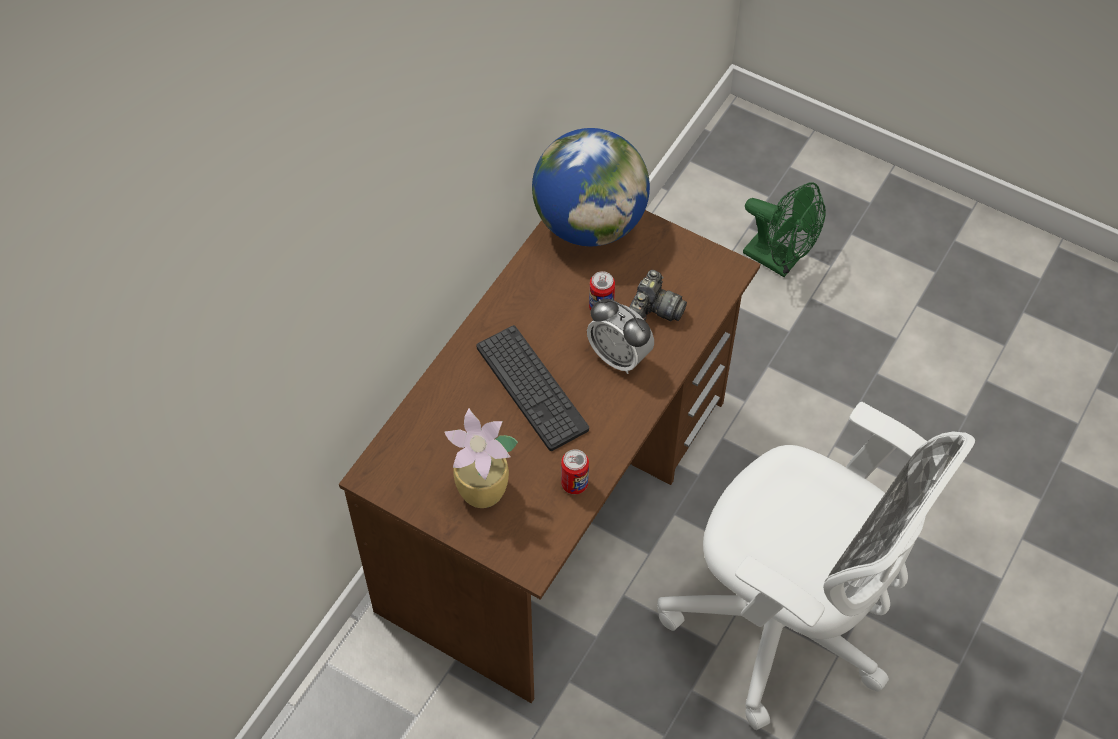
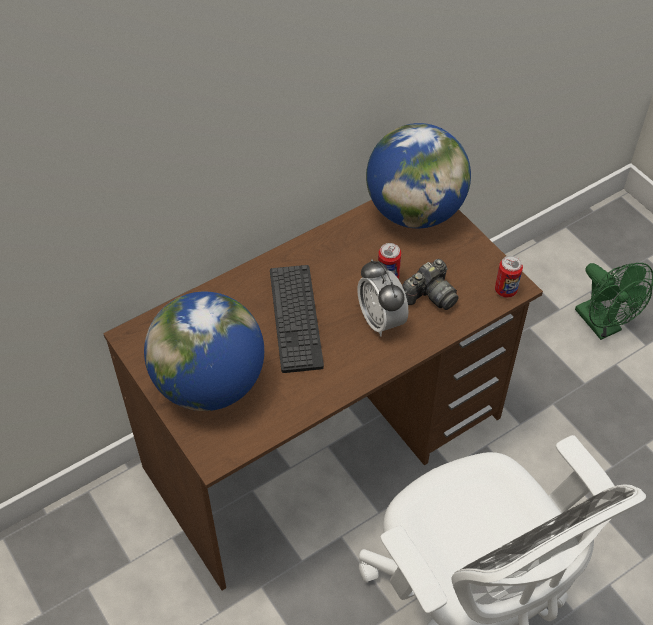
camera: 25 degrees right, 5 degrees down
(484, 492) = (210, 384): potted plant -> globe
(574, 484) = (286, 406): can -> can (505, 290)

